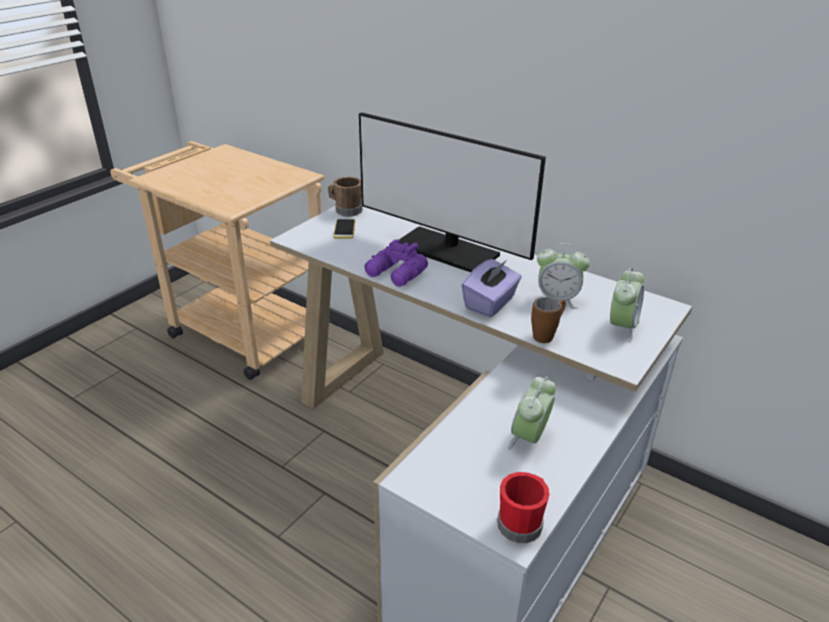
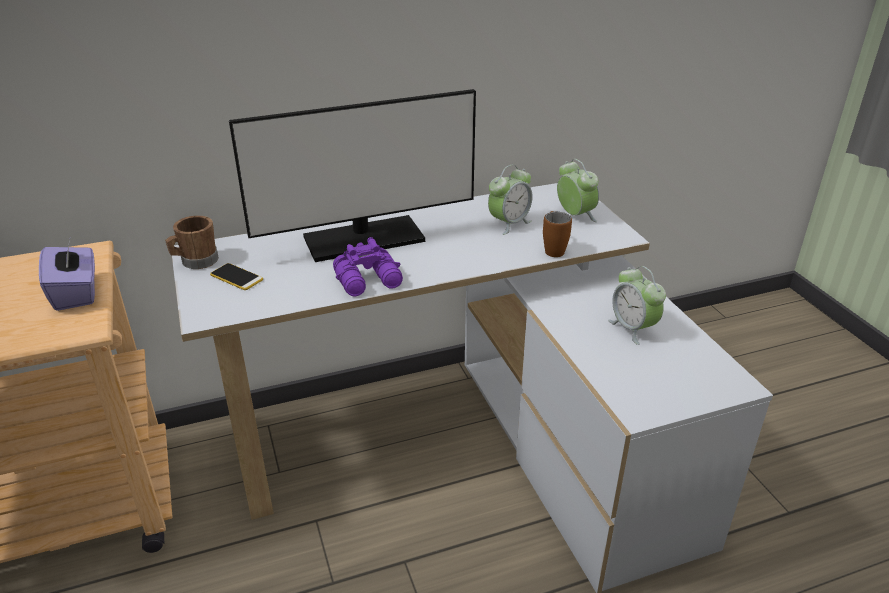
camera: 55 degrees left, 0 degrees up
(490, 303) = (479, 254): purple tissue box -> purple tissue box (76, 293)
(522, 521) = (725, 374): red mug -> none

